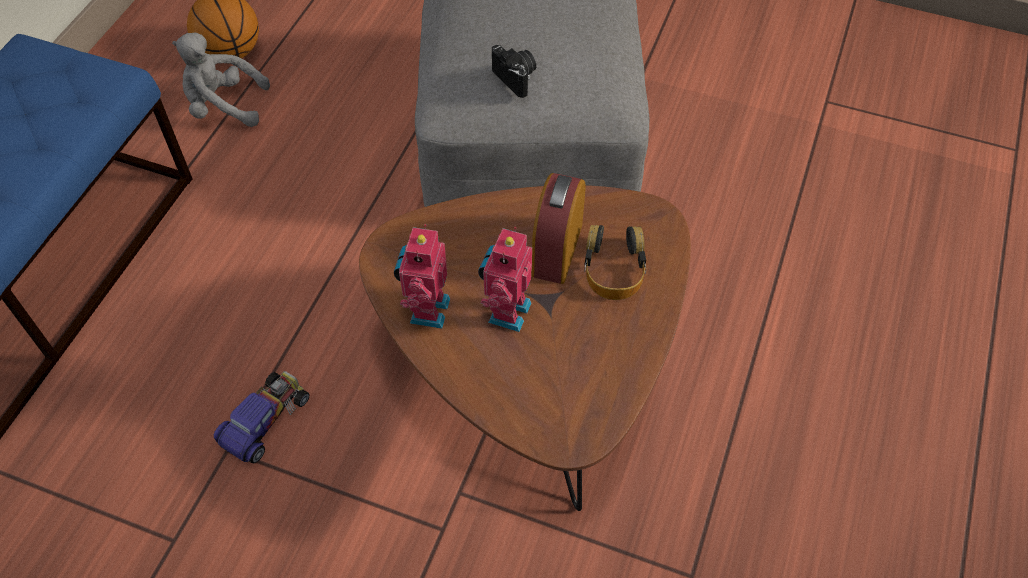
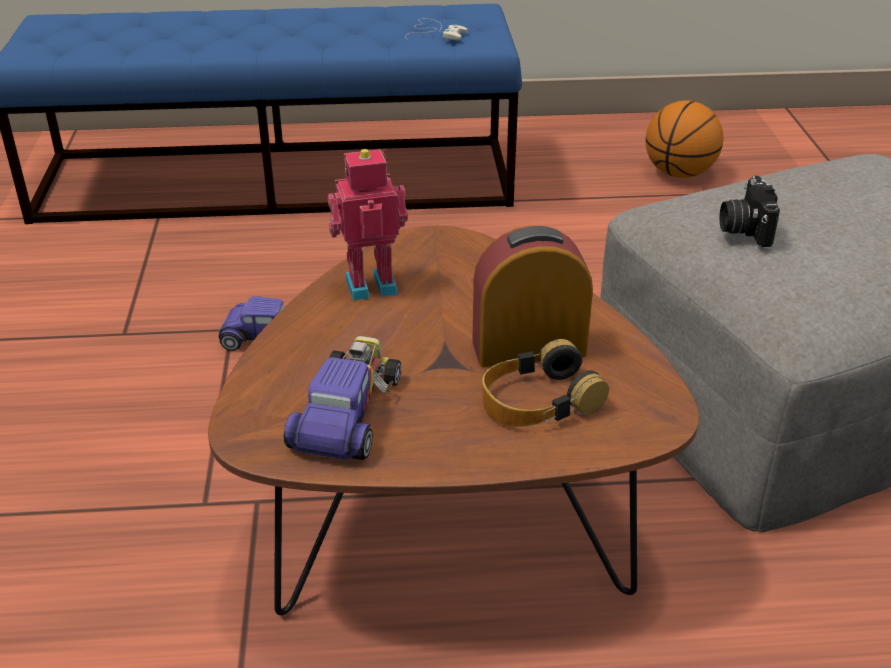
camera: 65 degrees right, 20 degrees down
(48, 104) = (434, 32): none -> white game controller
(224, 106) = (612, 192): grey plush toy -> none
(506, 311) = (407, 336): toy robot -> none
(517, 78) = (744, 229): camera -> camera turned 150 degrees clockwise
(575, 376) = (347, 413): none -> toy car

